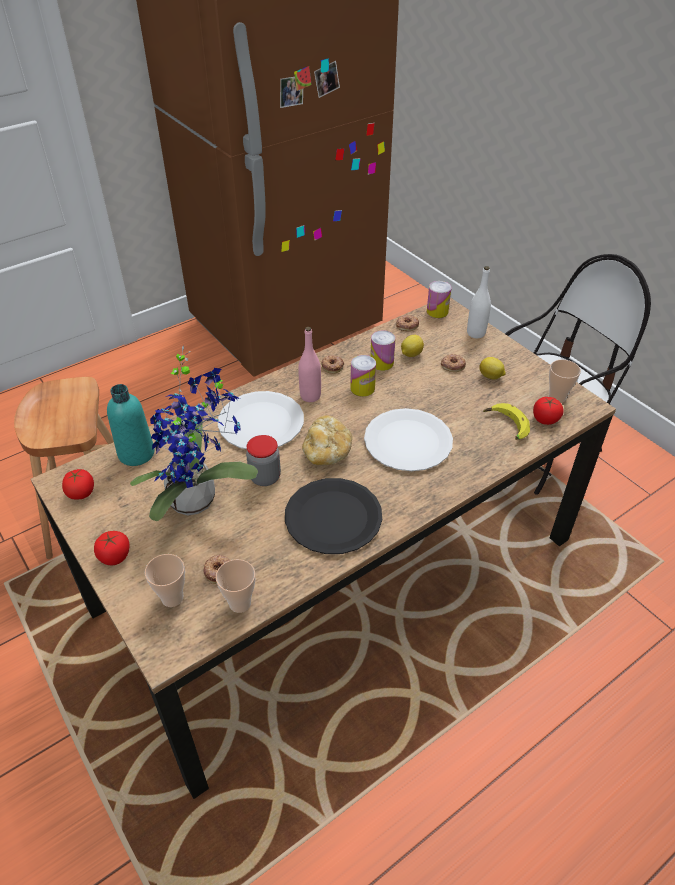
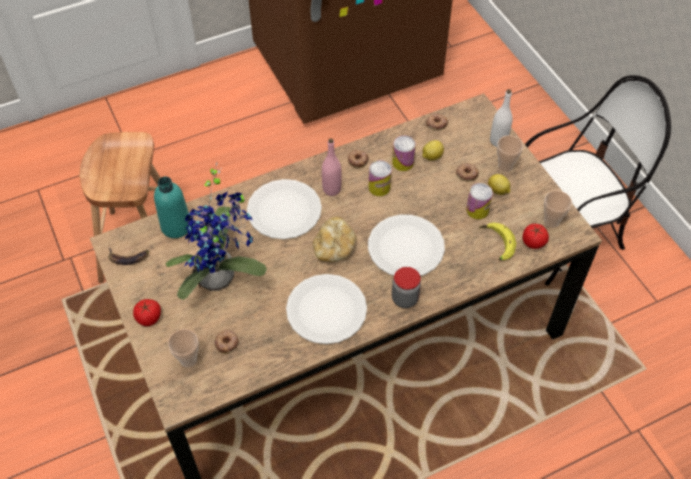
camera: 10 degrees right, 10 degrees up
(81, 493) = (128, 257): tomato -> banana
(240, 603) = (239, 373): cup -> cup (505, 166)
(265, 477) = (278, 264): jar -> jar (405, 298)
(333, 517) = (326, 310): black plate -> white plate
(437, 311) = (469, 111): can -> can (477, 210)

